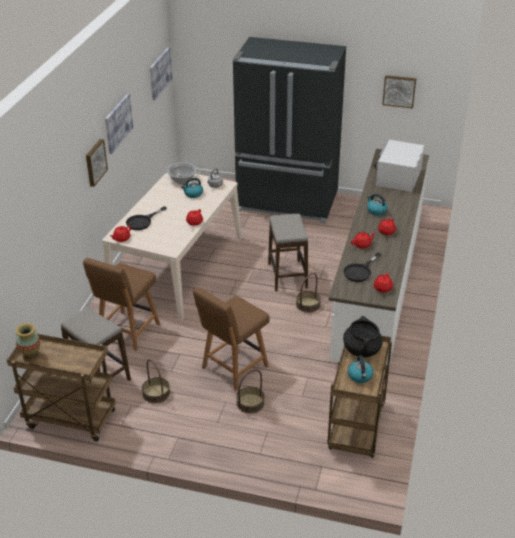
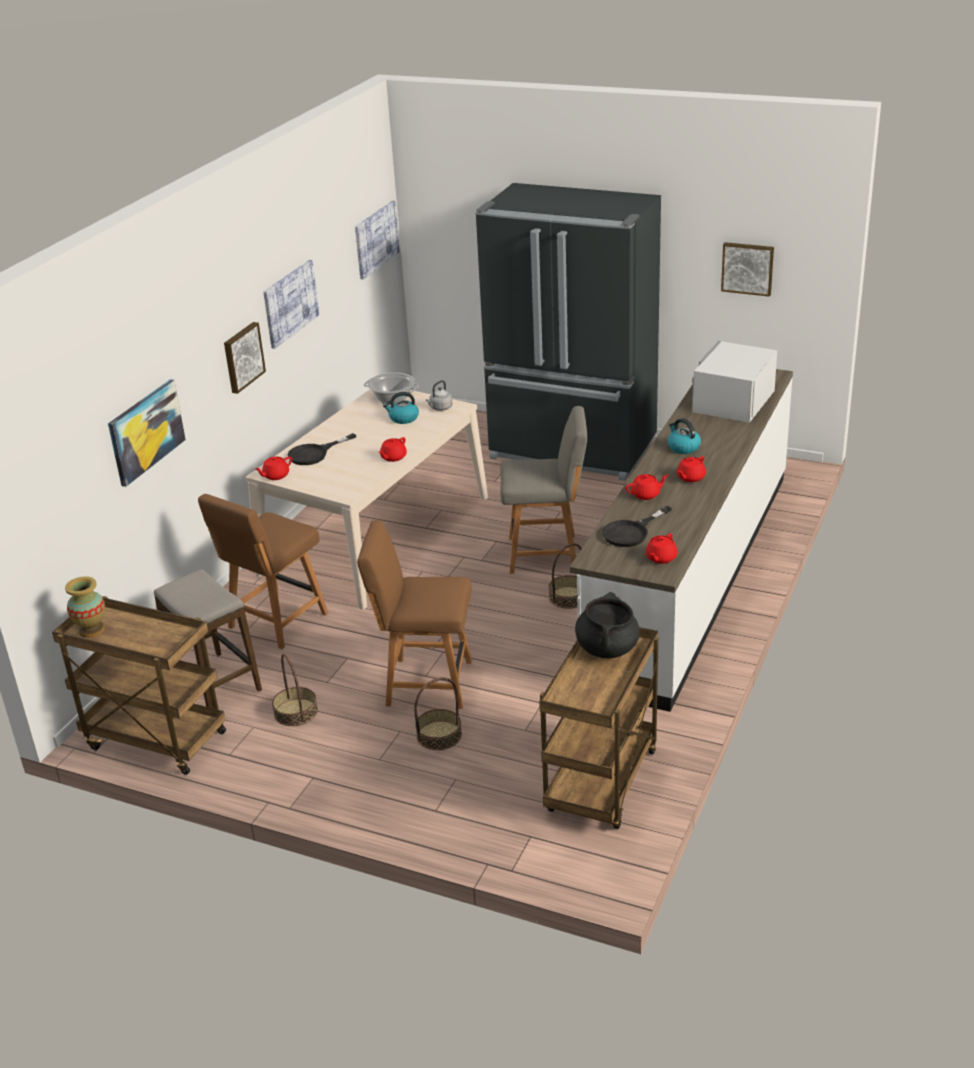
camera: 10 degrees right, 5 degrees down
(47, 220) = (146, 431): none -> picture
(233, 368) = (425, 683): brown chair -> brown chair turned 45 degrees clockwise
(287, 275) = (546, 554): stool -> grey chair
(360, 376) = (594, 686): kettle -> none

